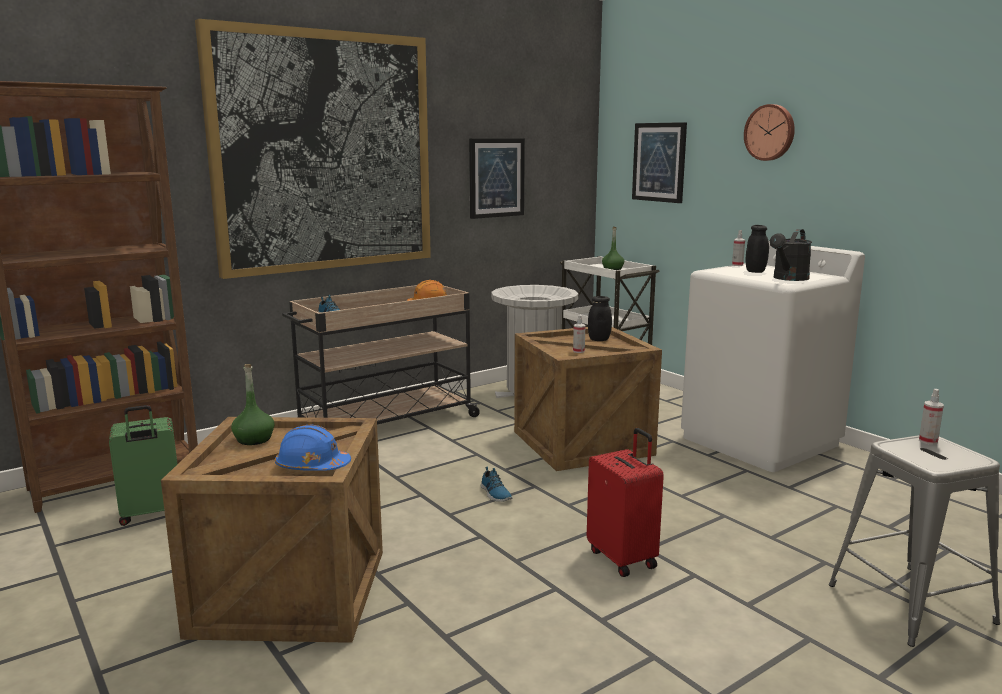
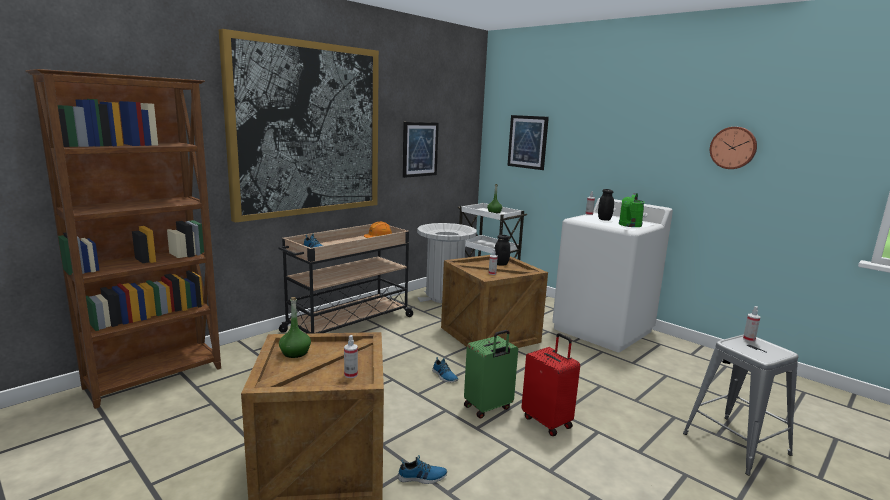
camera: 10 degrees left, 0 degrees up
(151, 514) = (192, 405): green suitcase -> green suitcase (488, 407)
(312, 466) = (351, 375): blue hard hat -> spray bottle
(417, 616) = (422, 477): none -> shoe
(770, 132) = (608, 127): wall clock -> wall clock (733, 148)
(788, 279) = (629, 225): black watering can -> green watering can

